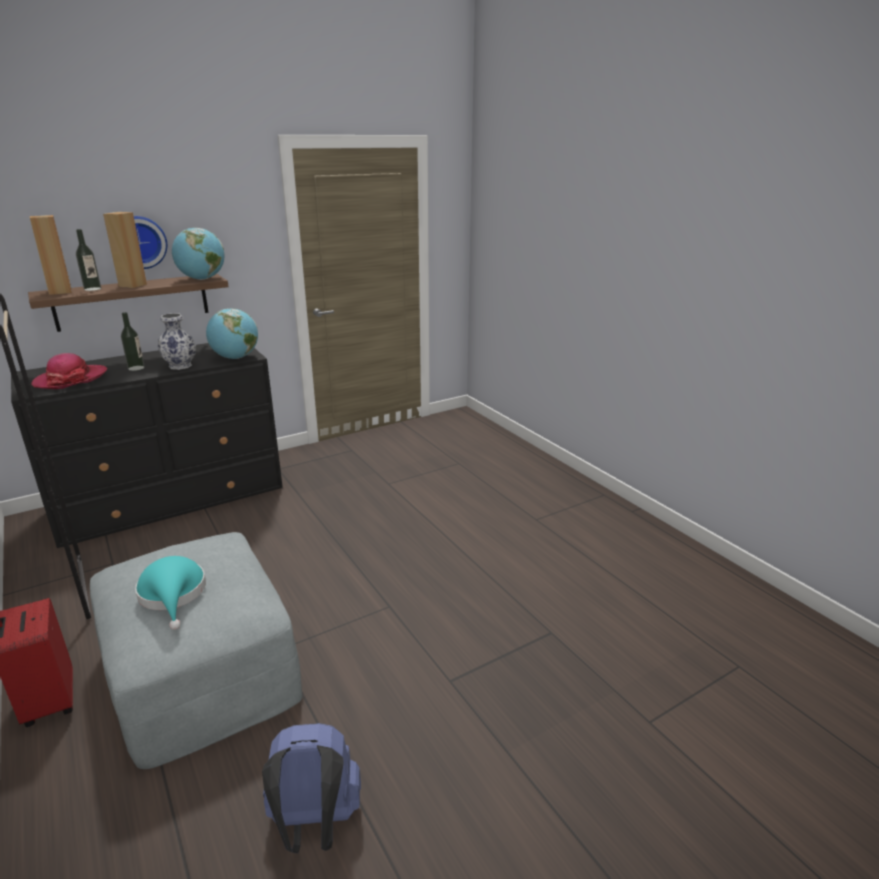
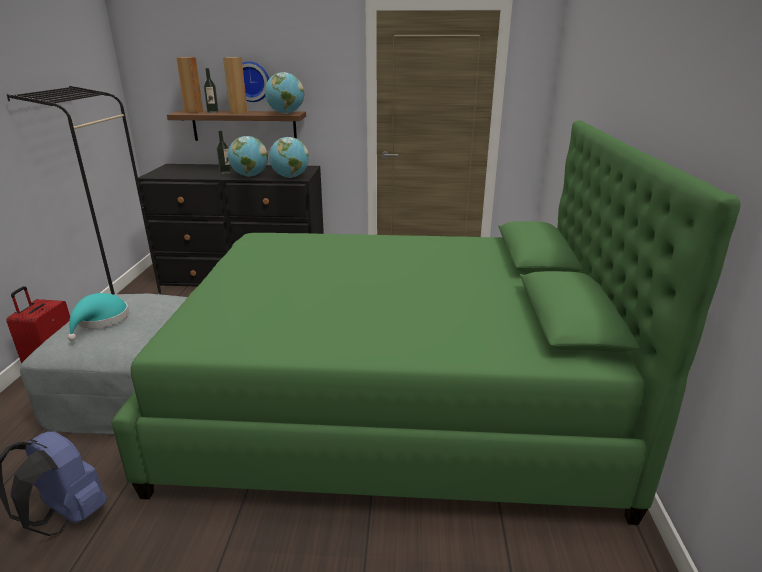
camera: 35 degrees right, 0 degrees up
(71, 379) = (183, 172): hat -> none
(179, 366) = (249, 176): vase -> globe
(485, 560) = (391, 396): none -> green bed

